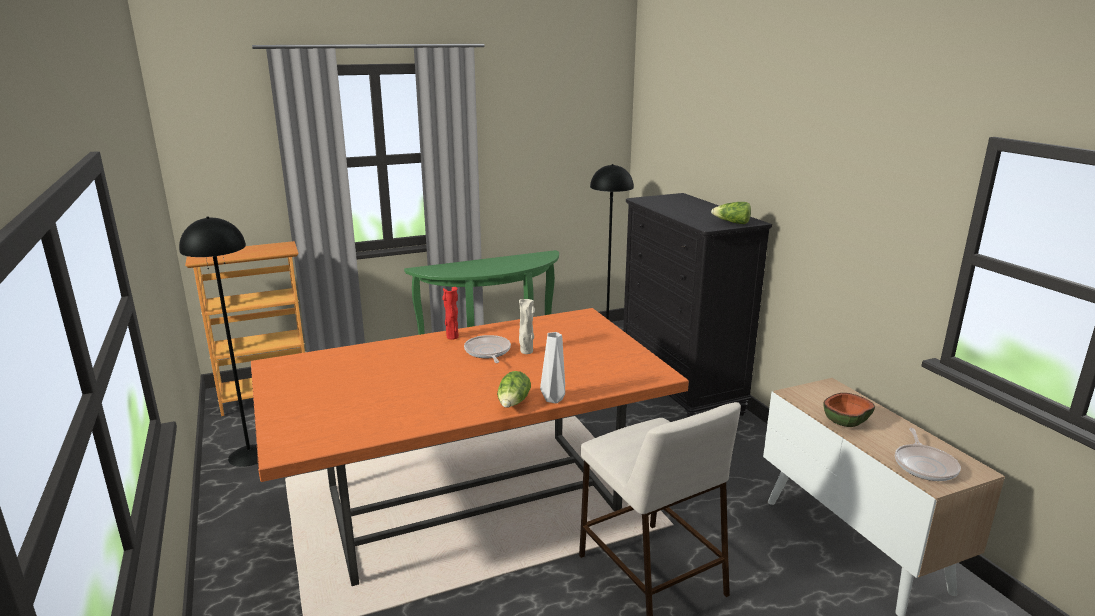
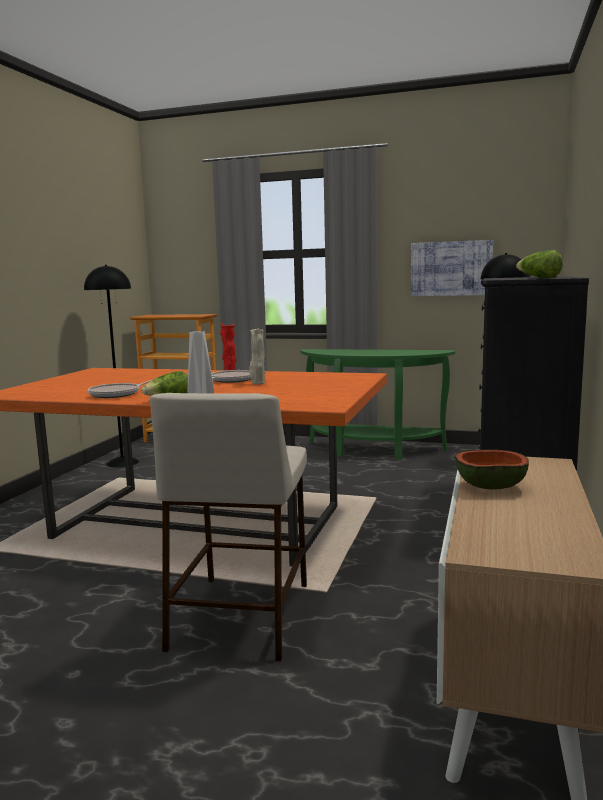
camera: 40 degrees right, 10 degrees down
(541, 170) = (451, 268): none -> picture
(924, 465) = (505, 537): frying pan -> frying pan (117, 394)

